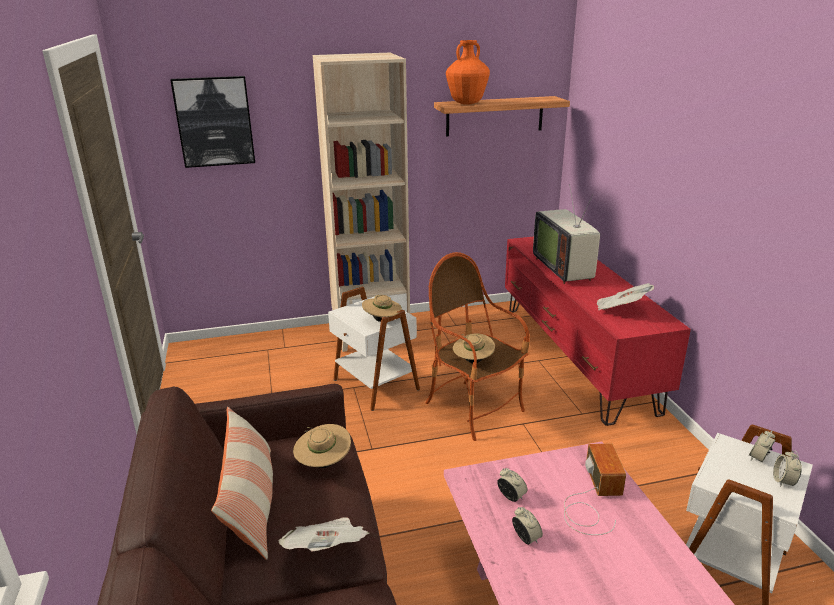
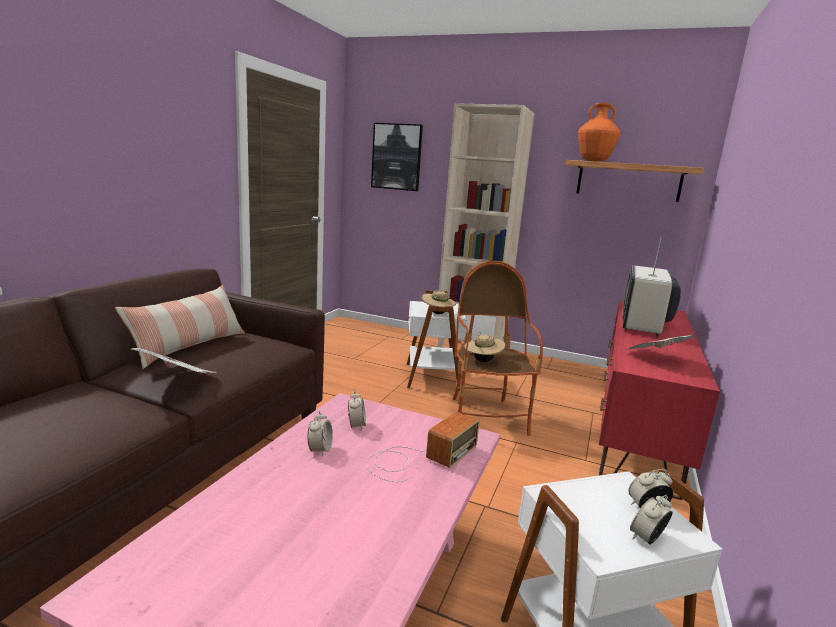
camera: 35 degrees right, 10 degrees down
(323, 463) = (259, 349): beige hat -> none

